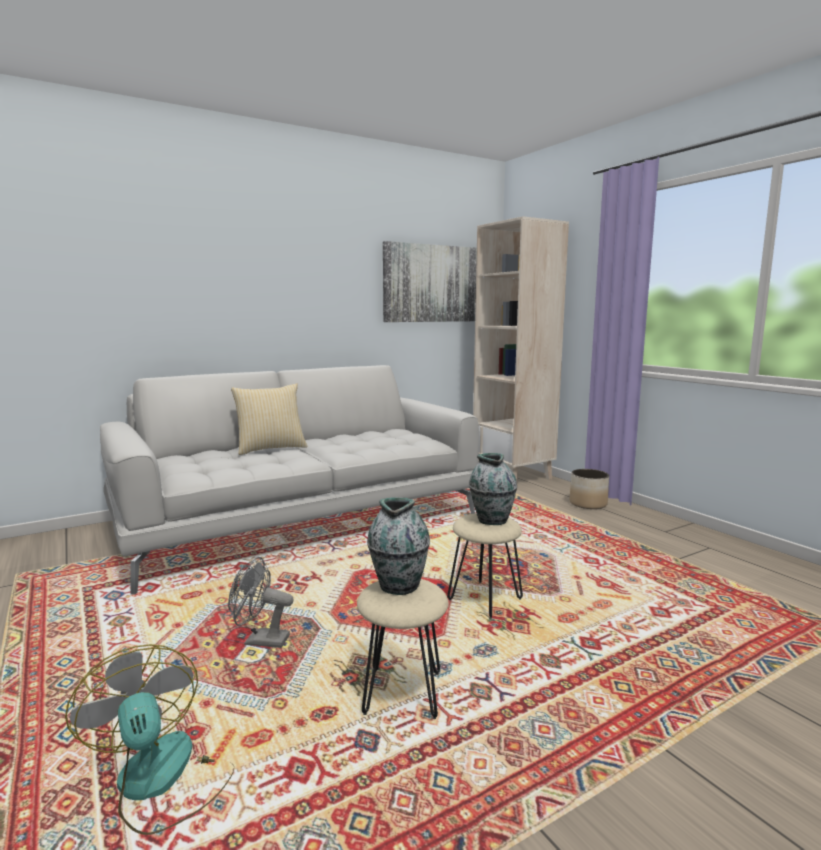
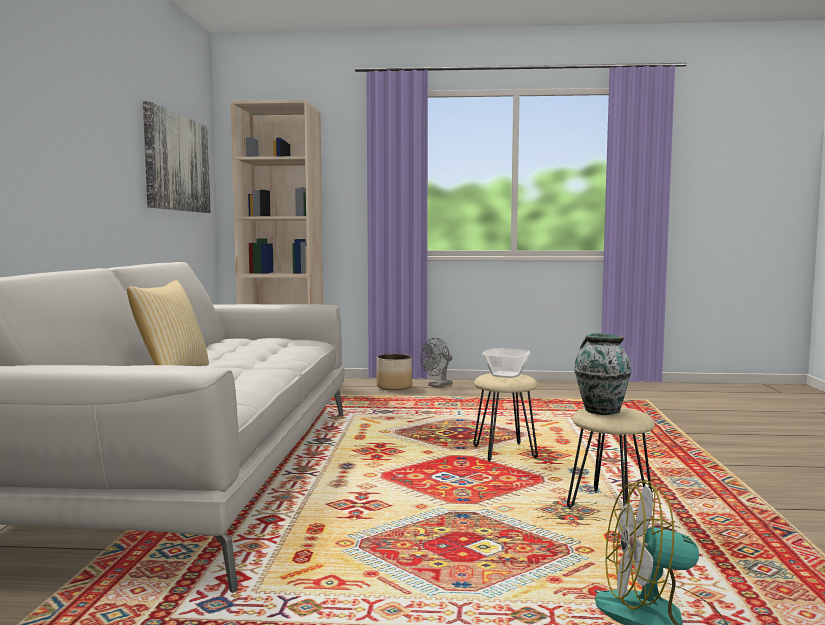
camera: 55 degrees left, 5 degrees down
(260, 640) = (462, 540): grey fan -> grey fan (438, 385)
(492, 520) = (505, 375): vase -> bowl

